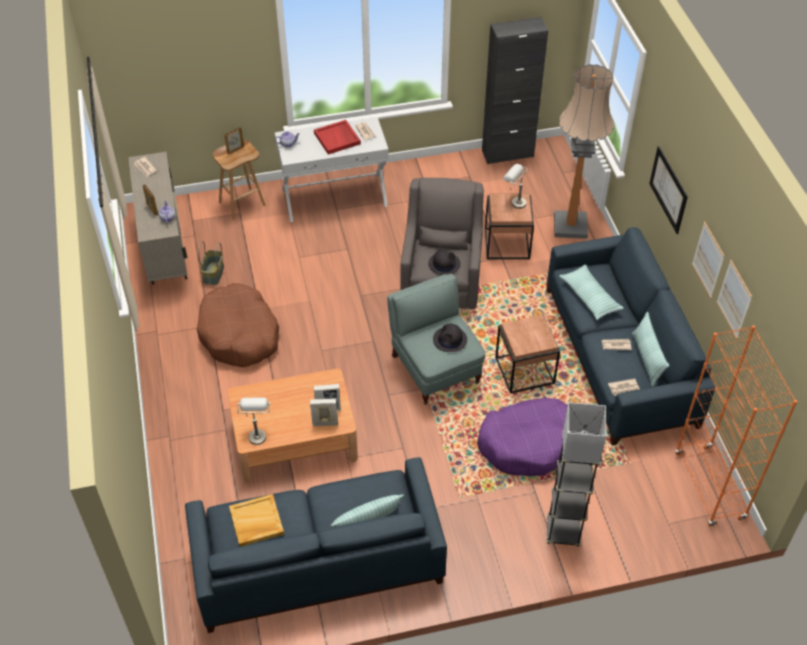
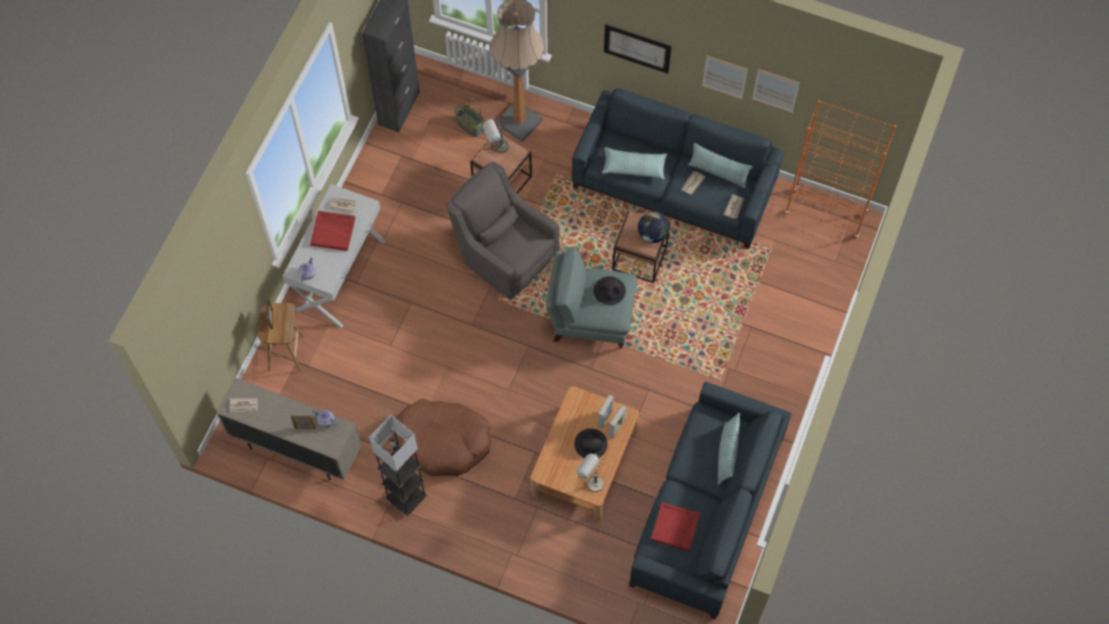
camera: 55 degrees left, 15 degrees up
(214, 274) = (356, 423): basket -> basket (470, 125)
(256, 522) = (675, 528): beige tray -> red tray
(444, 264) = (523, 243): black hat -> black hat (590, 444)
(529, 443) = (707, 302): purple dog bed -> none
(536, 342) = (652, 234): none -> globe
(563, 532) = (796, 332): grey floor lamp -> grey floor lamp (406, 498)

